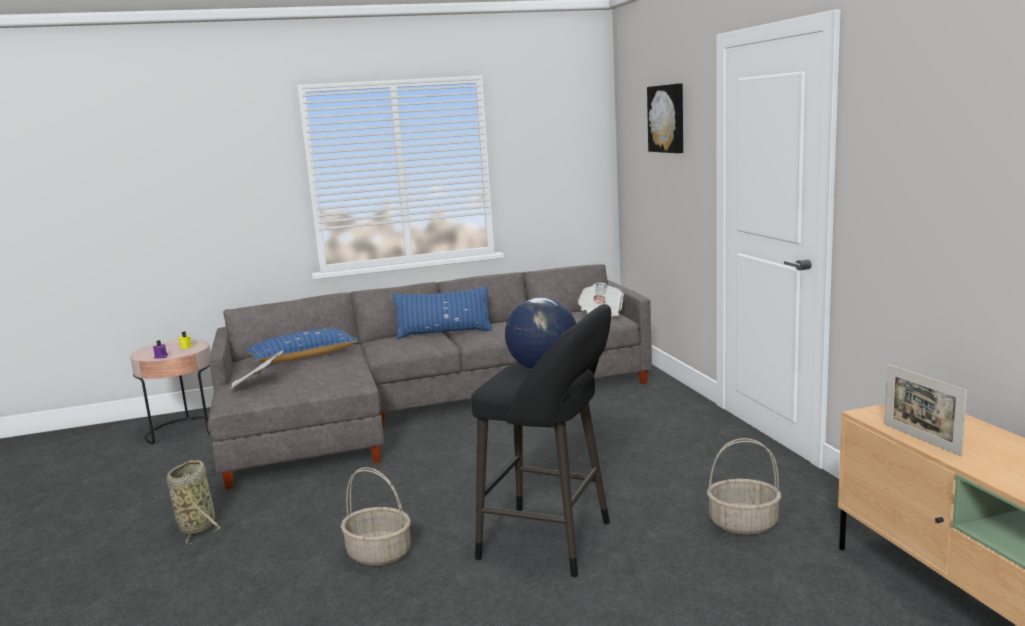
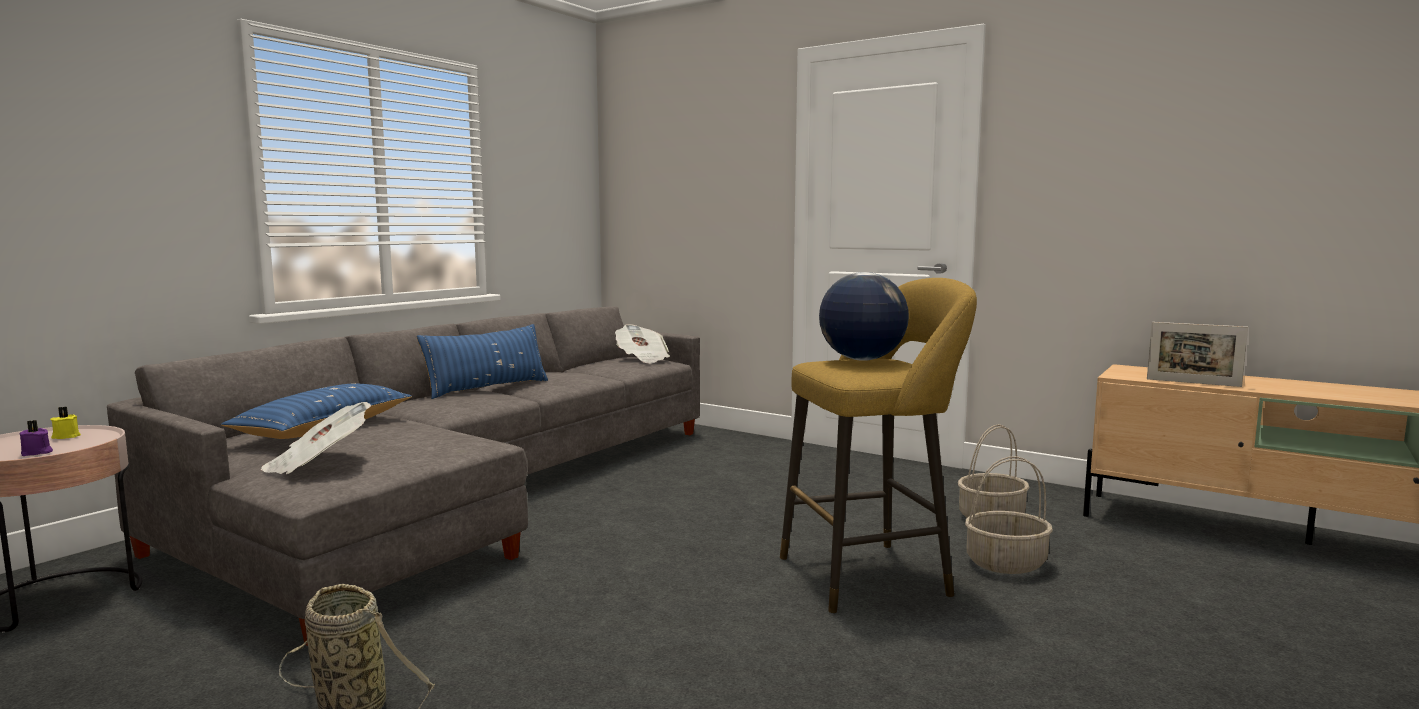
camera: 40 degrees left, 5 degrees down
(380, 554) = (712, 644): basket -> basket (1006, 563)
(553, 541) = (872, 575): black stool -> yellow stool
(667, 118) = (706, 140): picture -> none

